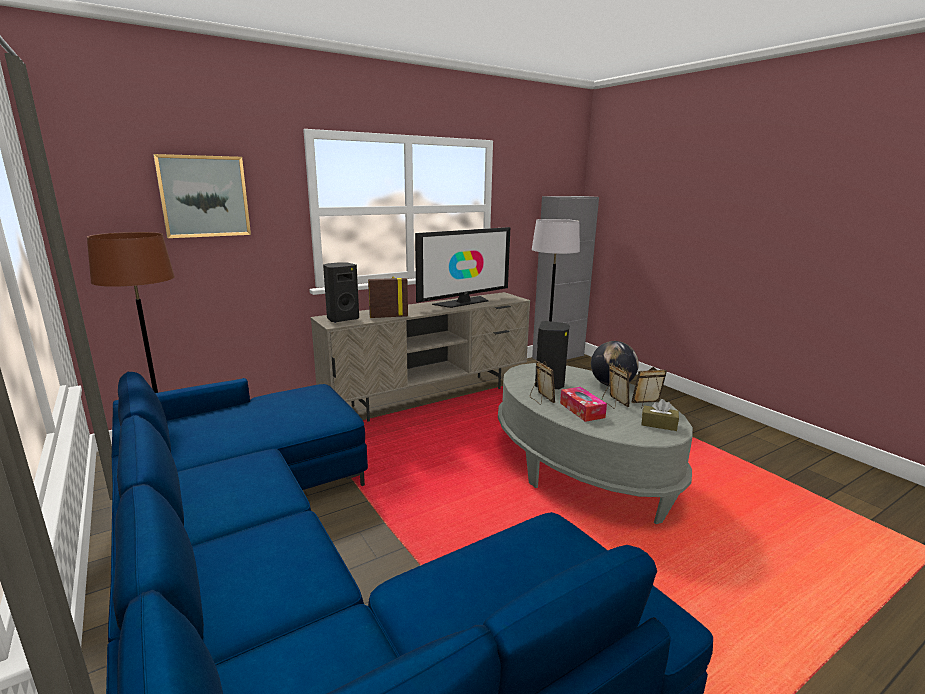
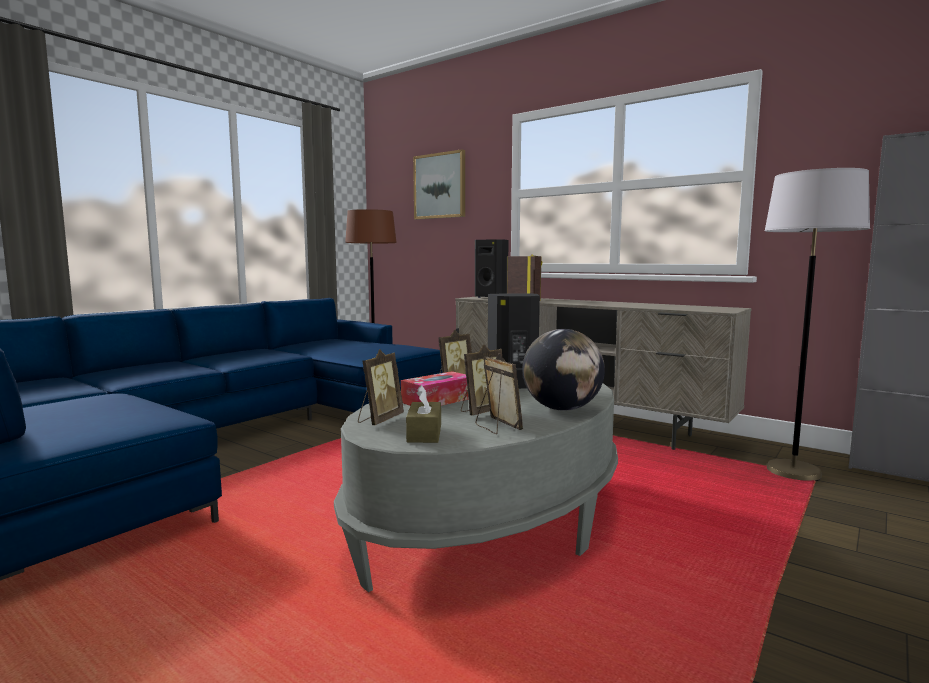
camera: 70 degrees right, 10 degrees down
(463, 302) = (641, 304): television -> none
(629, 433) = (379, 420): none -> picture frame

